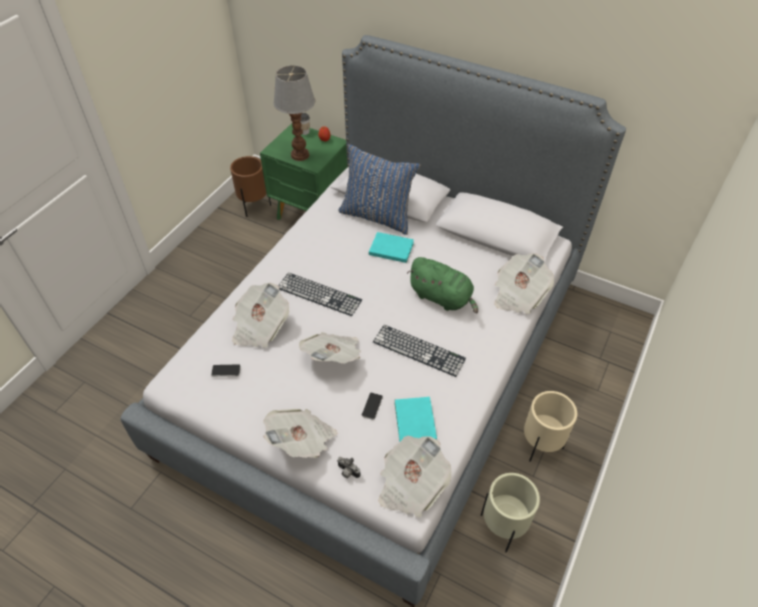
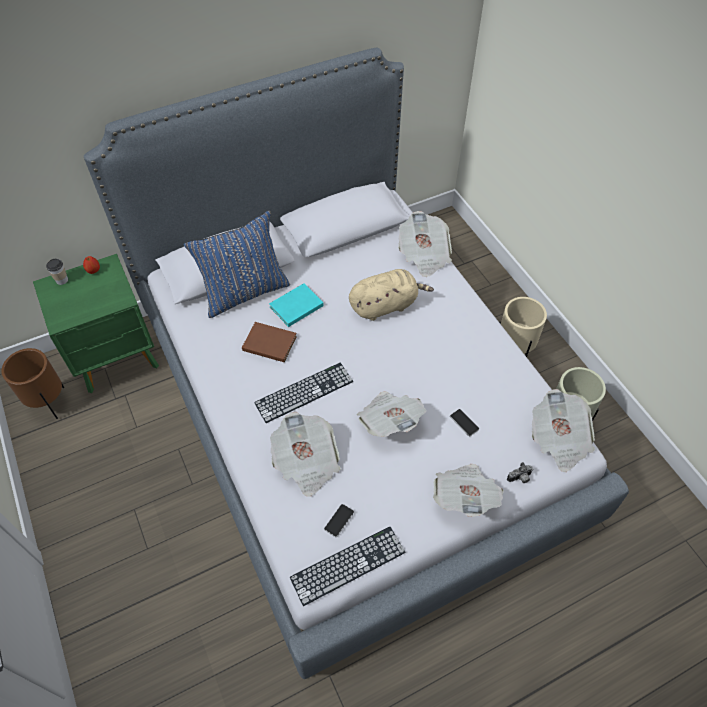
camera: 55 degrees left, 5 degrees up
(300, 155) = (94, 302): table lamp -> none
(345, 252) = (268, 342): none -> brown book
(414, 423) = (501, 402): turquoise book -> none
(418, 350) = (430, 355): keyboard -> keyboard (348, 565)
(442, 298) = (385, 305): green plush toy -> beige plush toy

